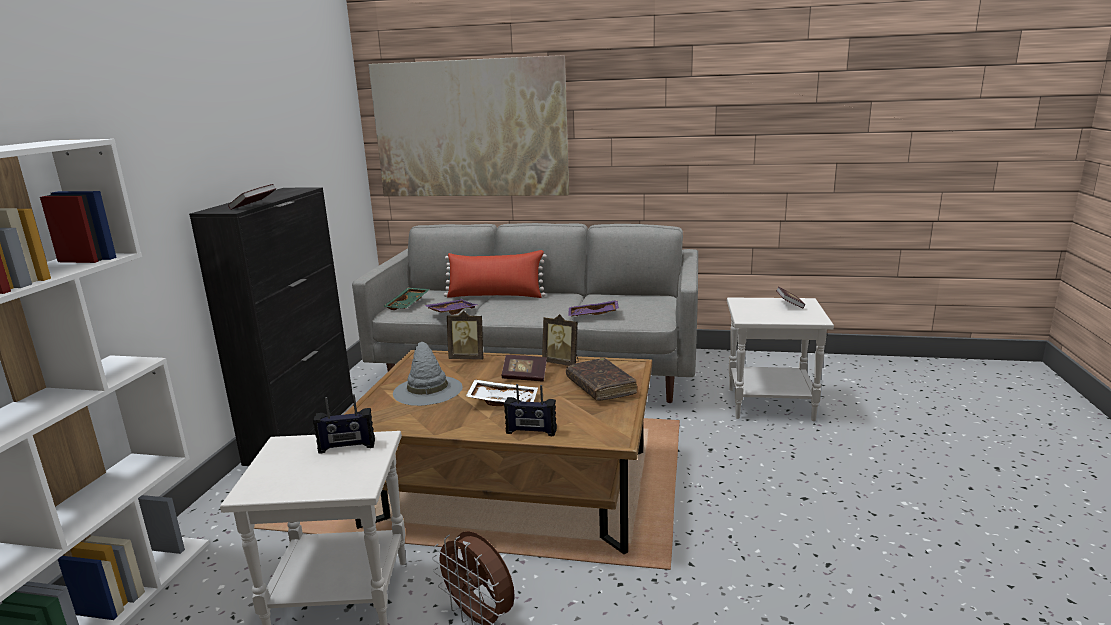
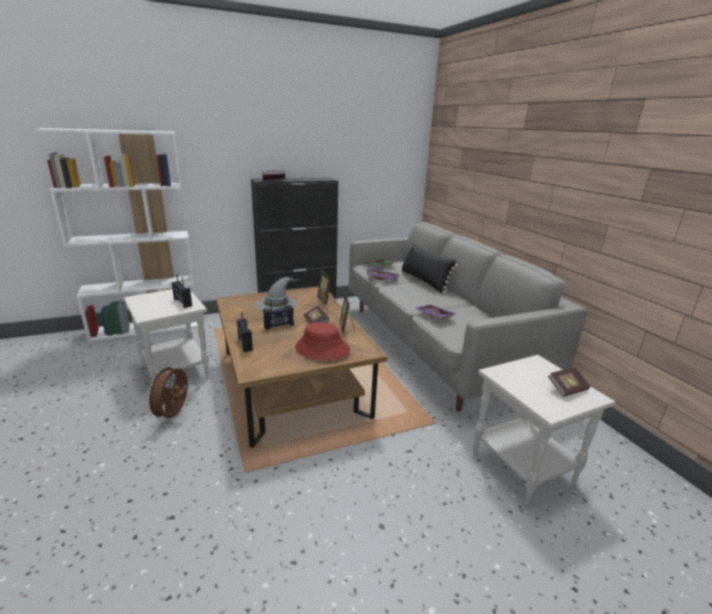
camera: 55 degrees right, 5 degrees up
(470, 129) = (472, 161): picture -> none
(495, 296) = (424, 281): red pillow -> black pillow
(503, 400) = (279, 326): white tray -> radio
(600, 387) = (322, 349): brown book -> red hat

